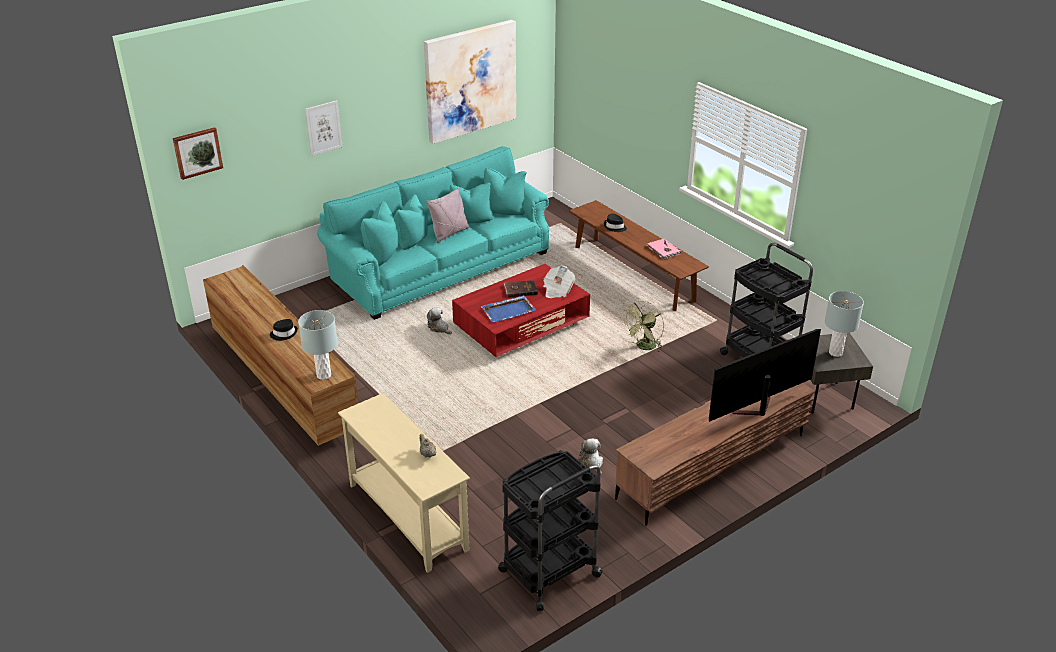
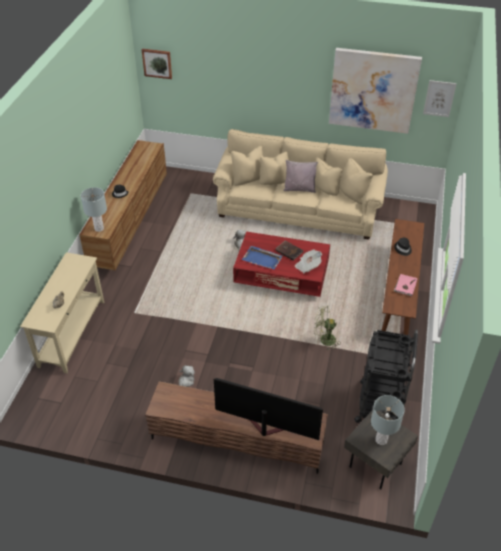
camera: 50 degrees right, 10 degrees up
(323, 128) = (246, 80): picture -> picture (439, 98)
(440, 266) = (298, 208): turquoise sofa -> beige sofa
(549, 572) = (76, 417): black cart -> none

